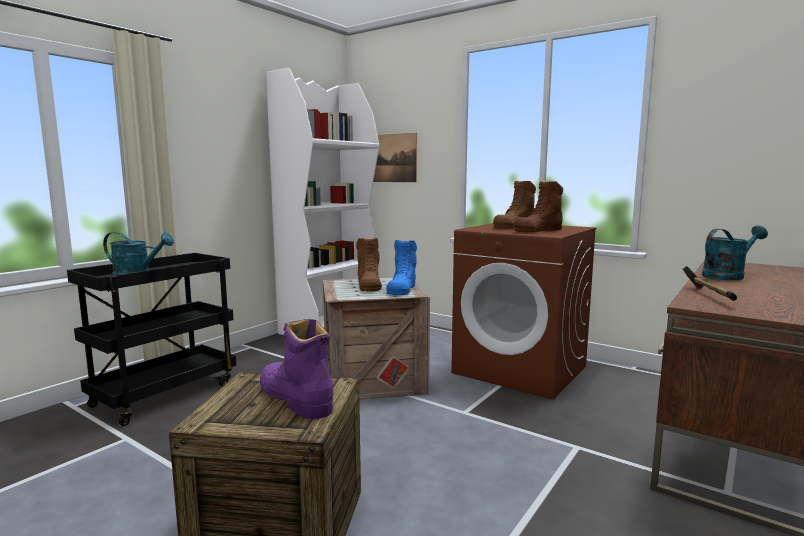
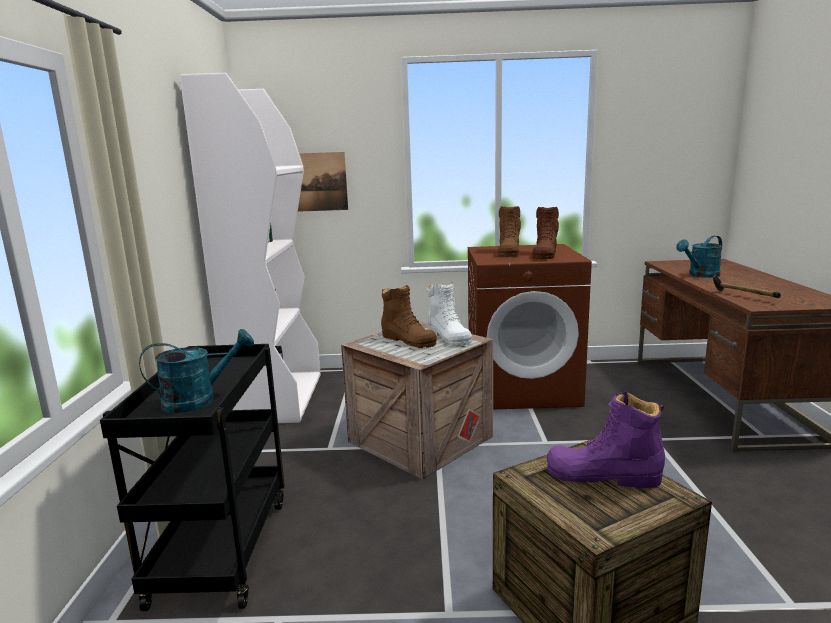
camera: 35 degrees left, 5 degrees up
(402, 289) = (449, 336): blue boot -> white boot
(727, 276) = (700, 275): turquoise watering can -> turquoise watering can turned 150 degrees counterclockwise

